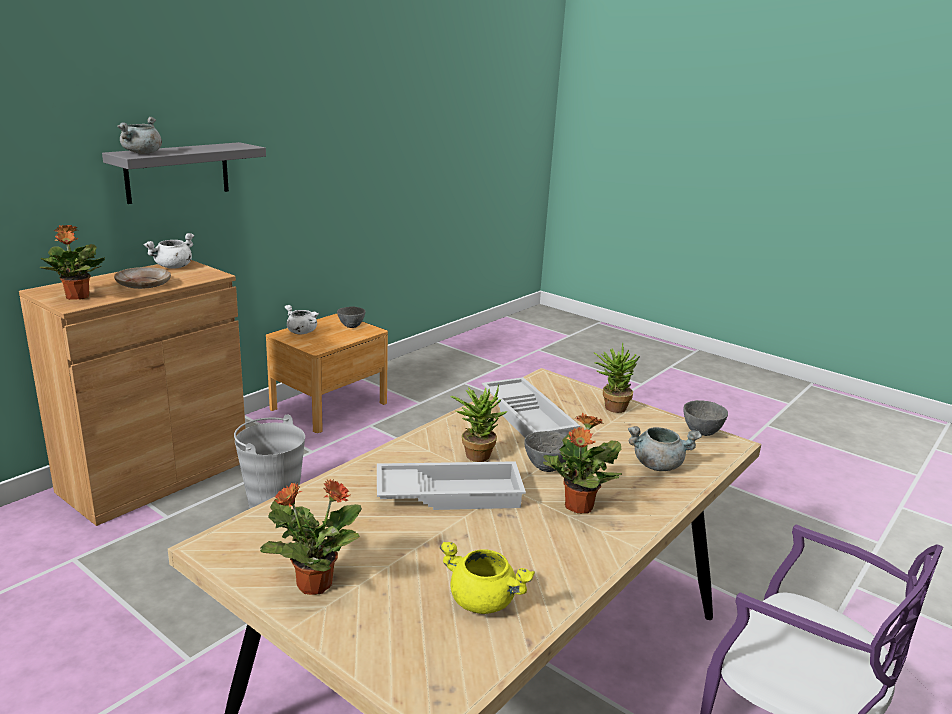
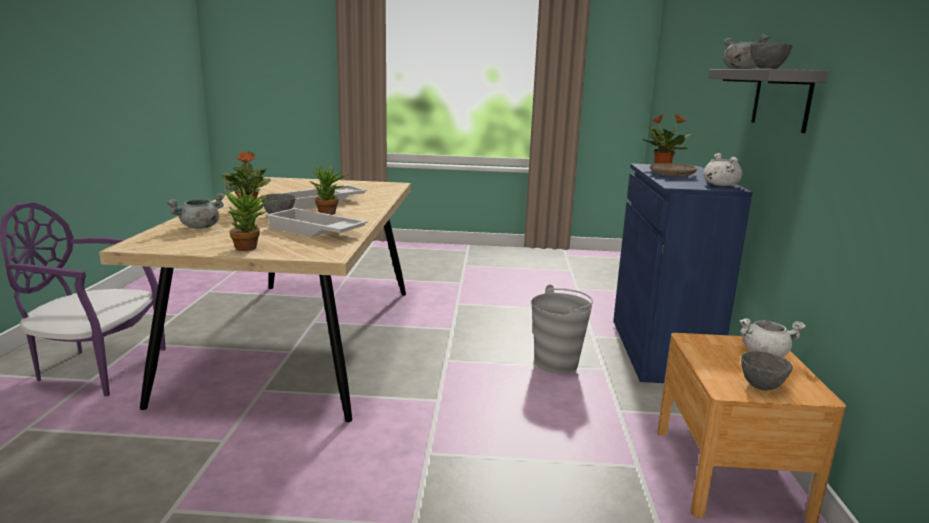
camera: 145 degrees right, 5 degrees down
(155, 476) = (660, 350): brown cabinet -> blue cabinet
(313, 584) = (344, 184): potted plant -> none
(484, 601) = (274, 189): yellow cooking pot -> none
(702, 433) = (158, 247): grey bowl -> grey bowl (766, 69)

